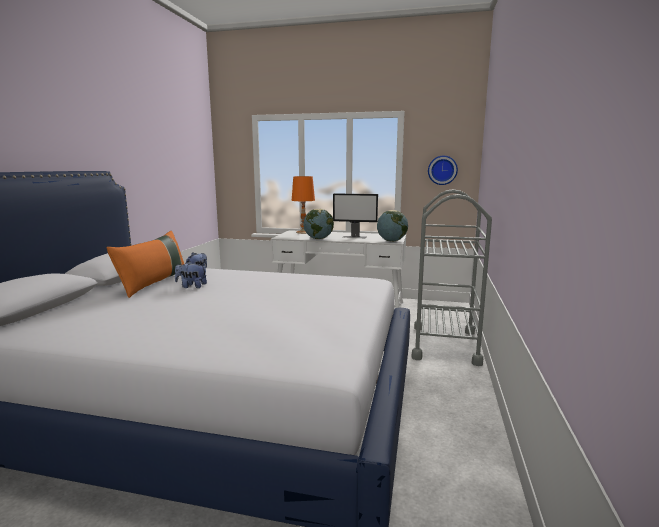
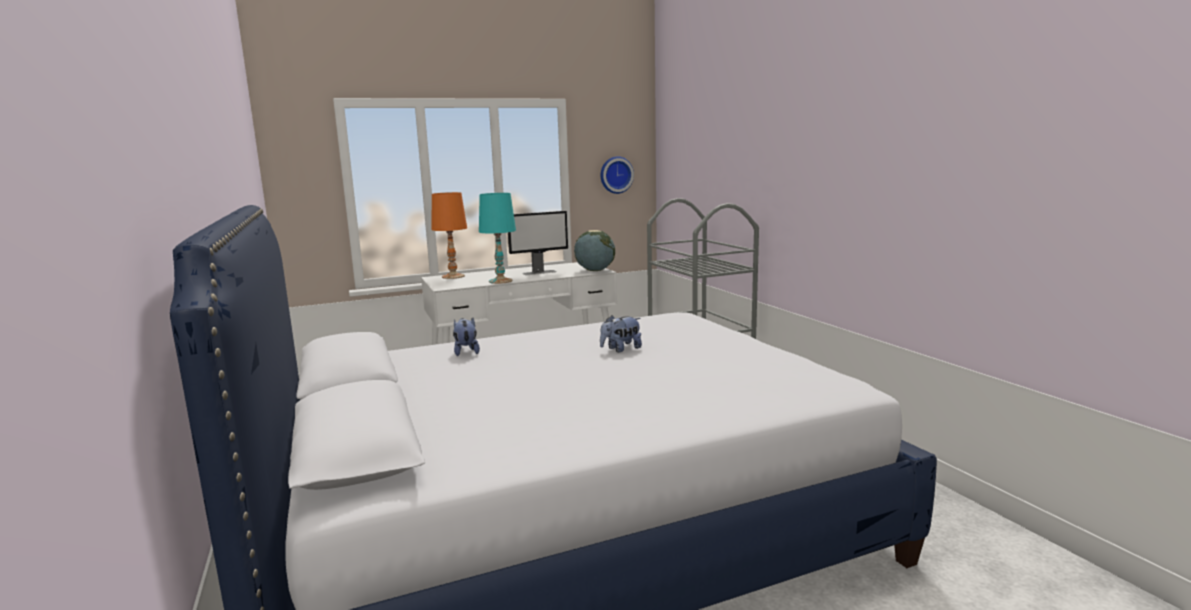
camera: 35 degrees left, 0 degrees up
(154, 283) = (439, 374): orange pillow -> none
(191, 286) = (504, 365): plush toy -> plush toy (621, 349)
(318, 238) = (500, 281): globe -> turquoise table lamp

